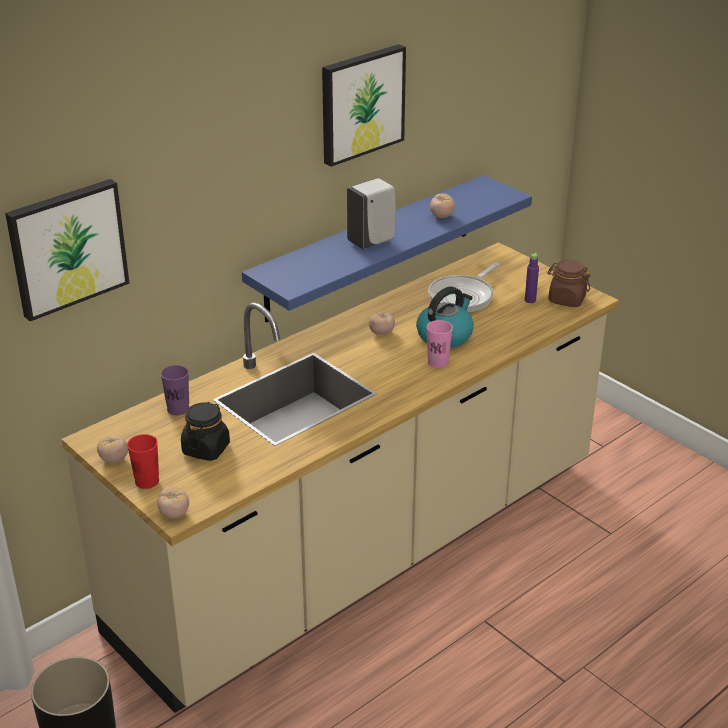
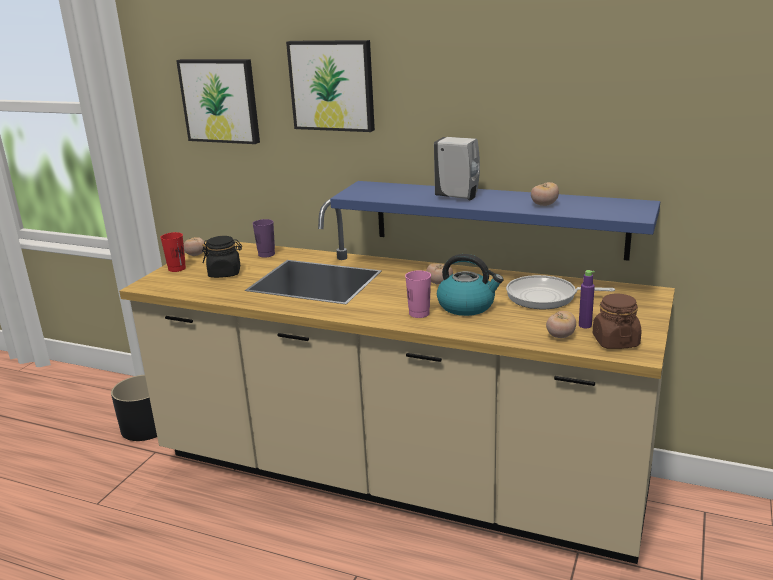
camera: 65 degrees right, 10 degrees down
(174, 514) = (144, 284): tomato -> tomato (560, 336)
(361, 103) = (486, 66): picture -> picture (332, 85)

